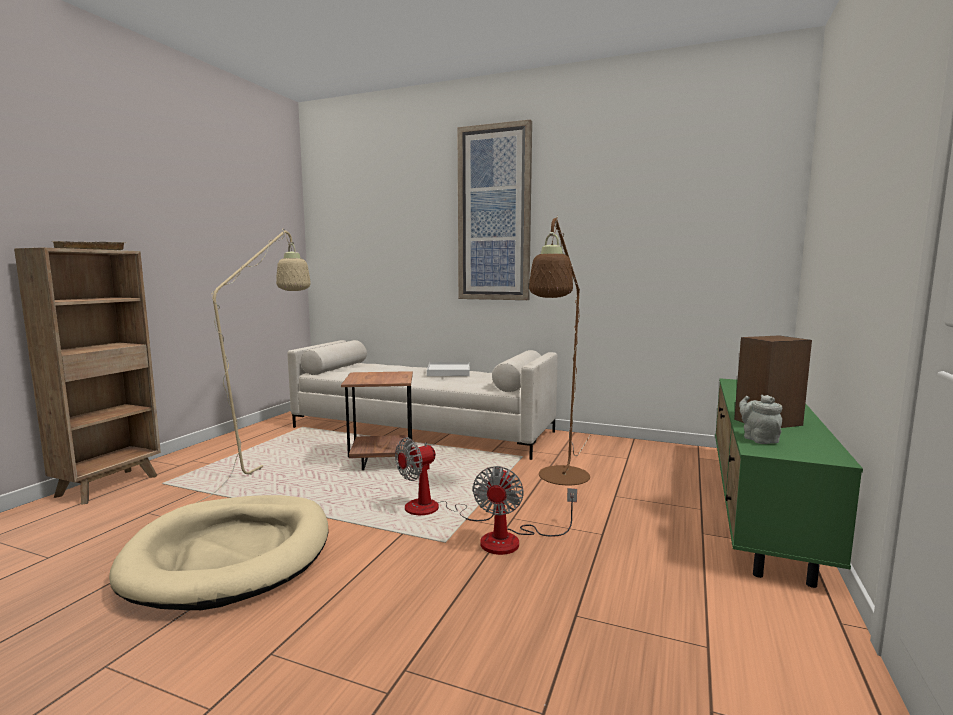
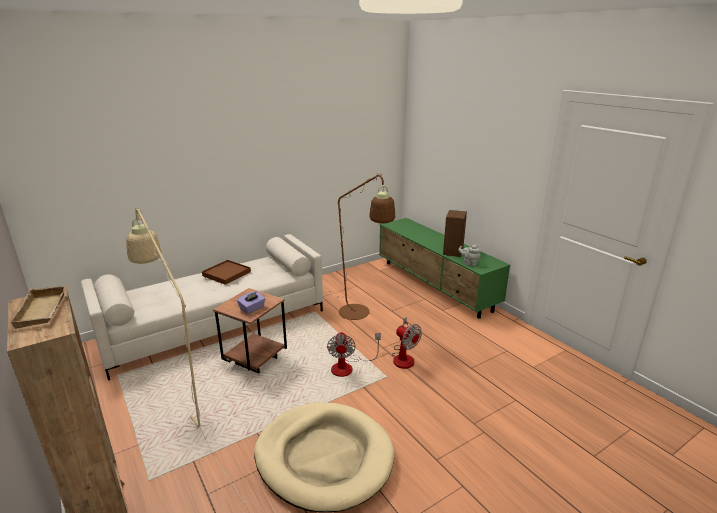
camera: 55 degrees left, 15 degrees up
(369, 379) = (252, 308): none -> purple tissue box
(448, 372) = (226, 274): white tray -> brown tray
(494, 214) = (229, 138): picture -> none

